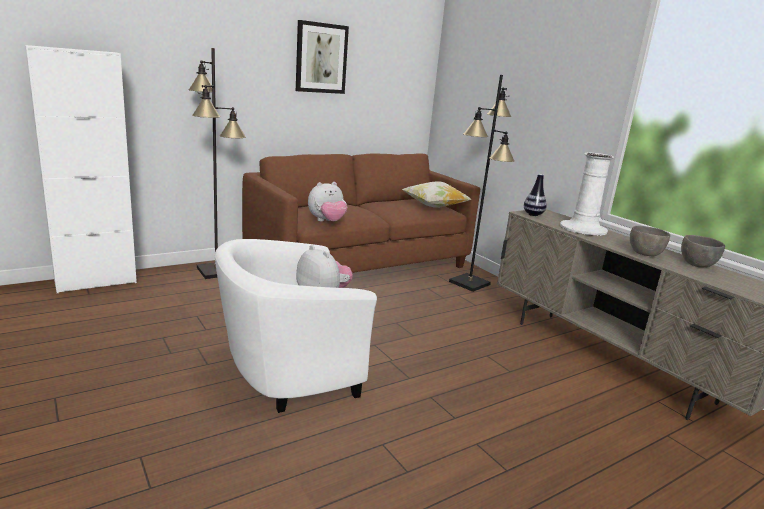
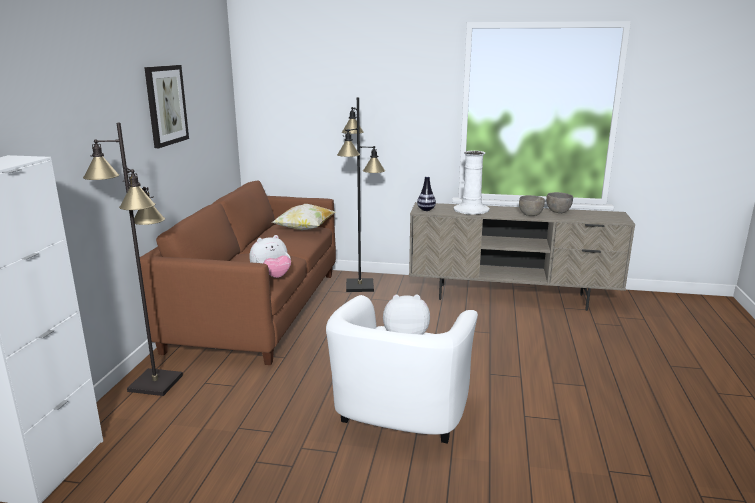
camera: 45 degrees left, 0 degrees up
(327, 221) = (272, 277): plush toy -> plush toy turned 45 degrees clockwise

